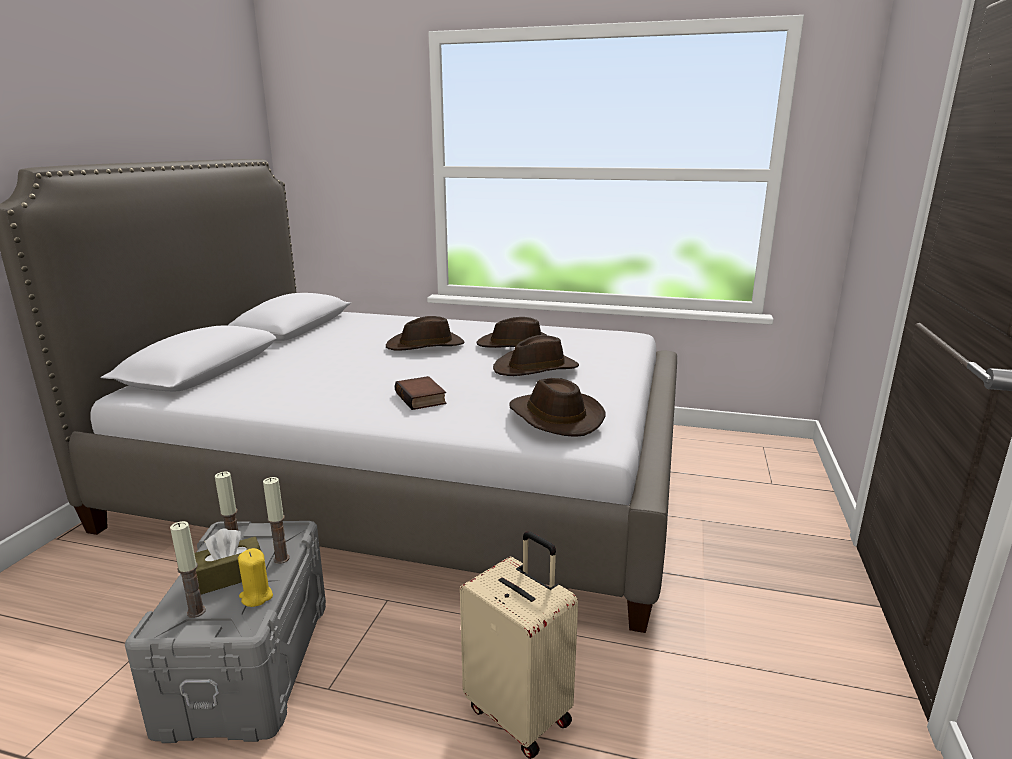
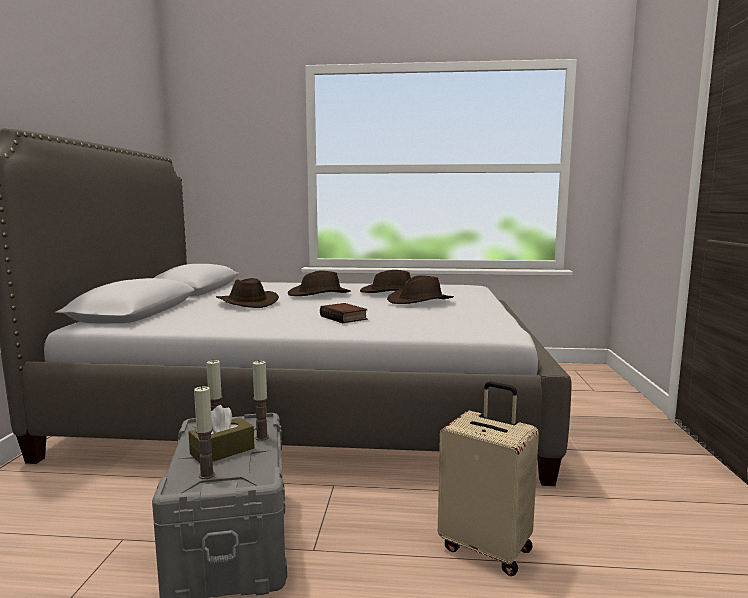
camera: 10 degrees left, 10 degrees down
(256, 597) = (256, 461): yellow candle -> none
(554, 417) = (460, 320): brown hat -> brown hat (246, 303)

